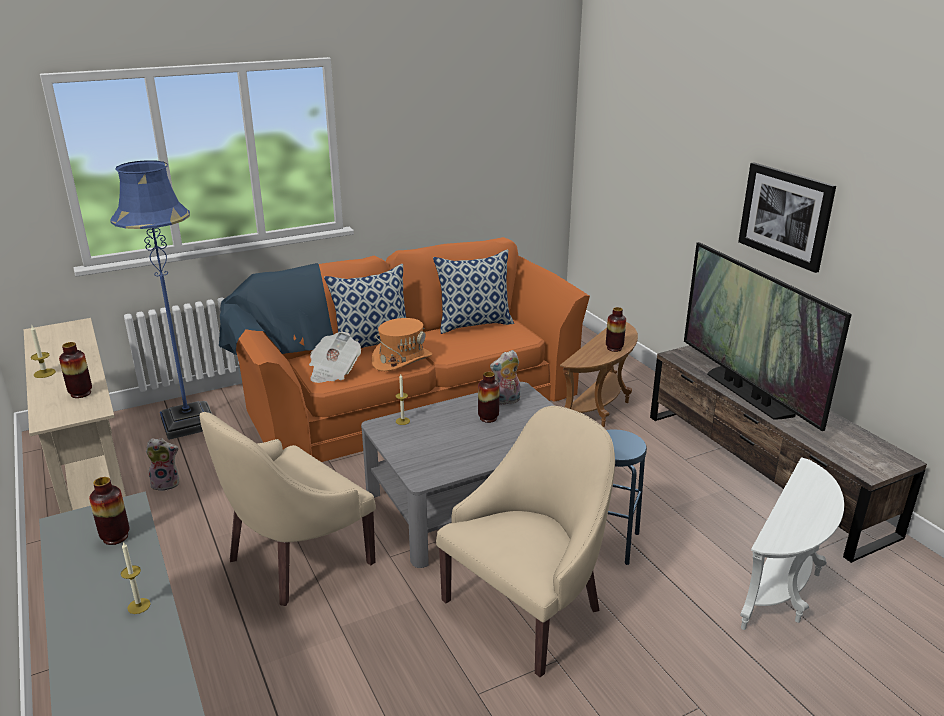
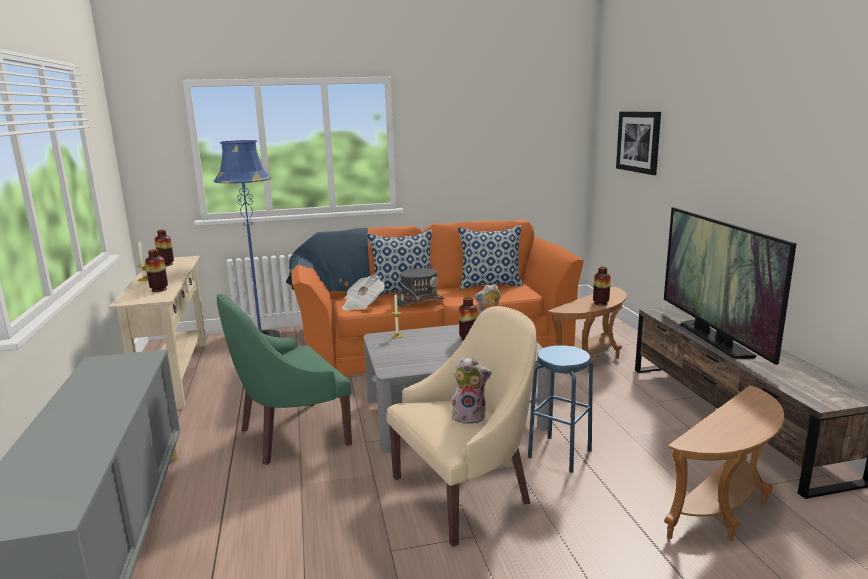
camera: 15 degrees right, 10 degrees down
(115, 537) = (125, 371): vase -> vase (166, 264)
(139, 606) = (108, 411): candle -> none
(167, 483) = (225, 378): plush toy -> plush toy (470, 417)
(295, 558) = (291, 434): beige armchair -> green armchair
(402, 360) = (419, 301): orange hat -> grey hat
(784, 588) = (725, 511): white side table -> brown side table
(785, 215) = (751, 178): picture -> picture (638, 141)

